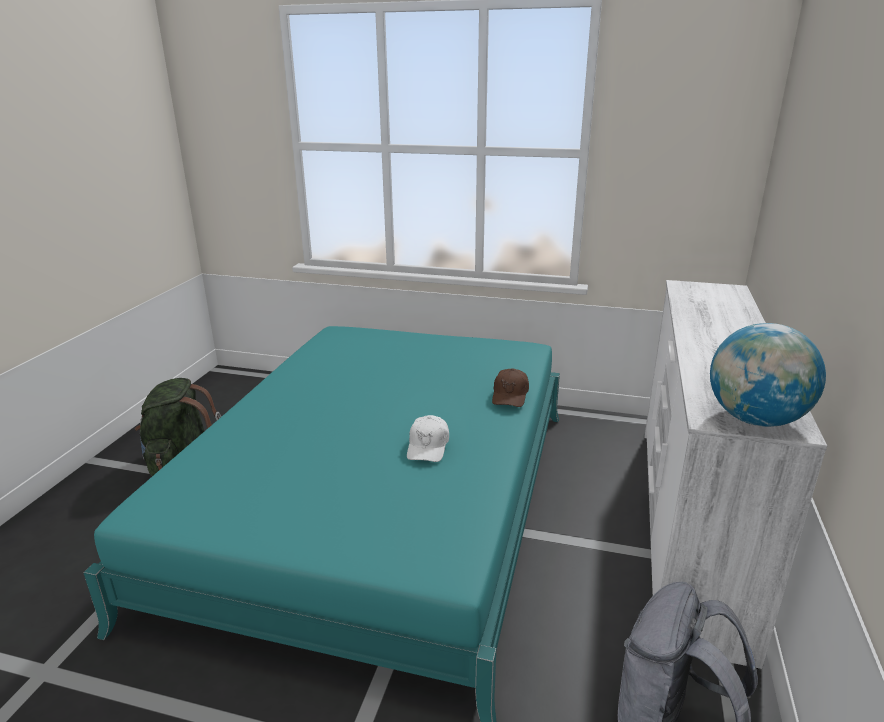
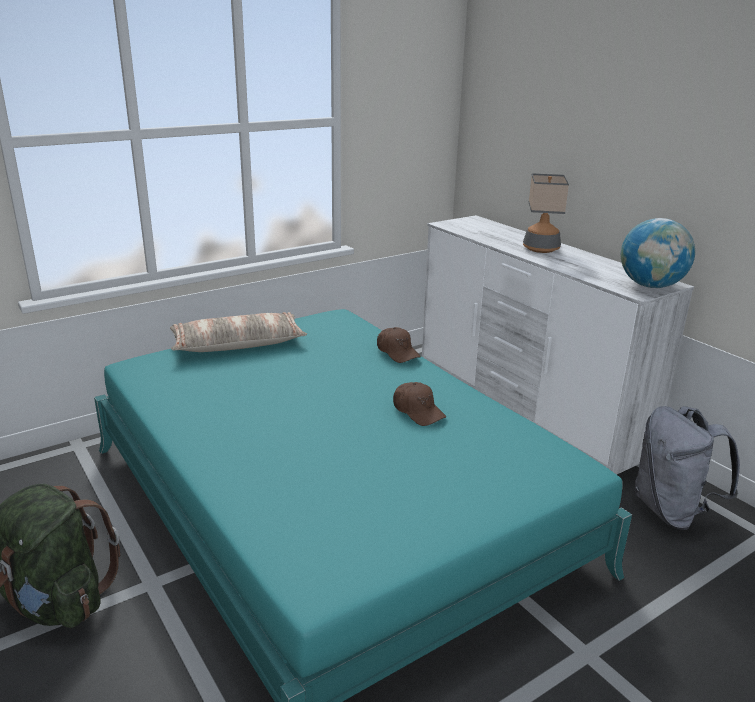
camera: 50 degrees left, 0 degrees up
(416, 342) = (238, 344): none -> pillow
(428, 446) = (418, 411): white cap -> brown cap
(724, 337) = (541, 249): none -> table lamp

